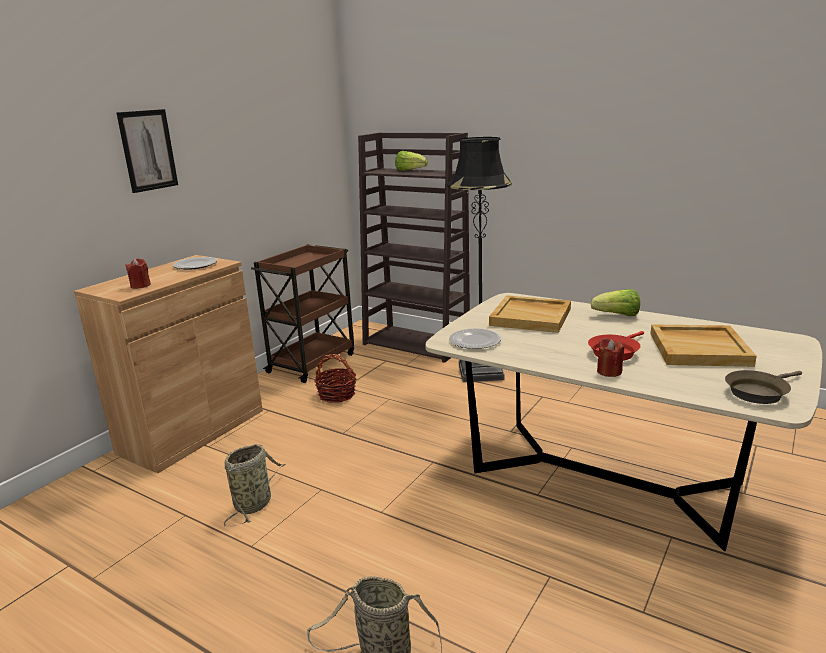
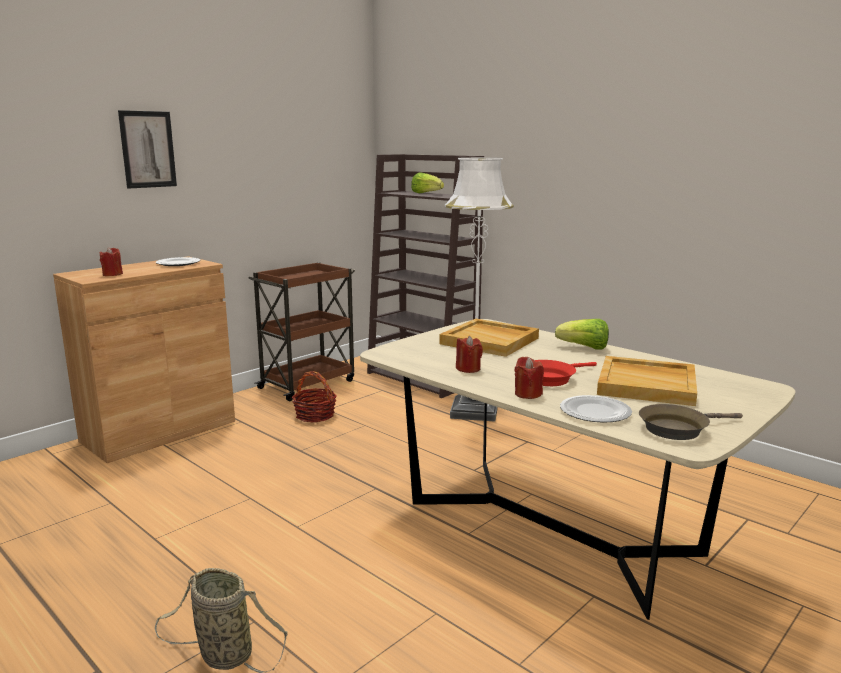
camera: 10 degrees right, 5 degrees down
(255, 503) = (180, 501): basket -> none
(475, 341) = (413, 355): plate -> plate (596, 412)
(480, 372) = (474, 411): black floor lamp -> white floor lamp
(536, 350) = (468, 369): none -> red candle

